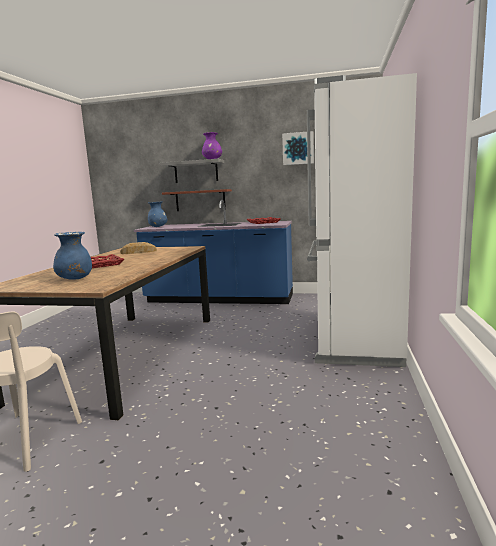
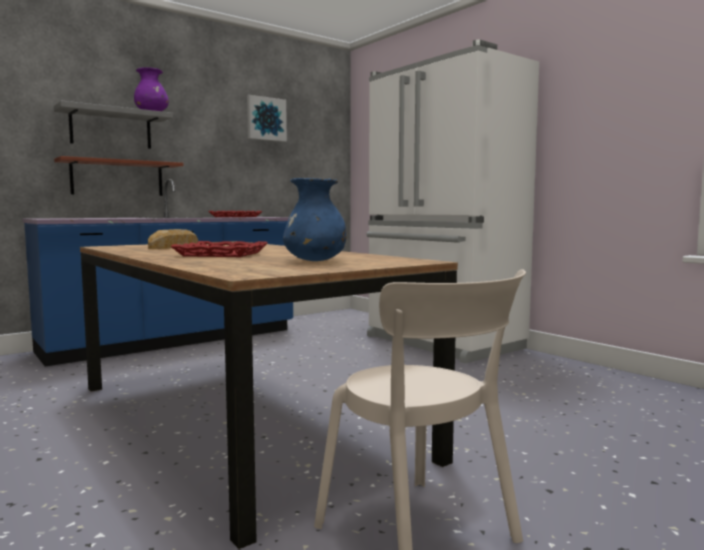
camera: 50 degrees left, 5 degrees down
(158, 226) = (63, 218): blue vase -> none

